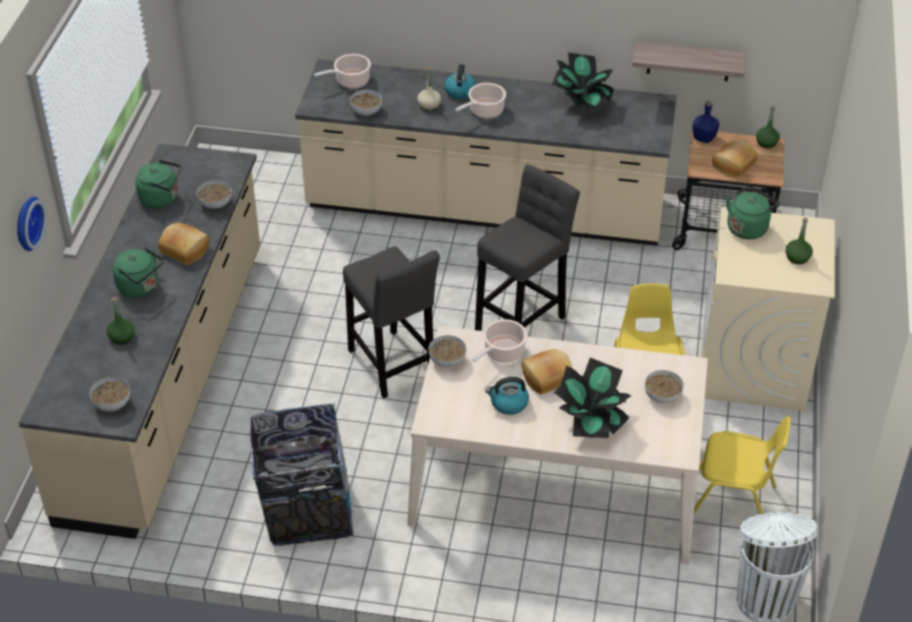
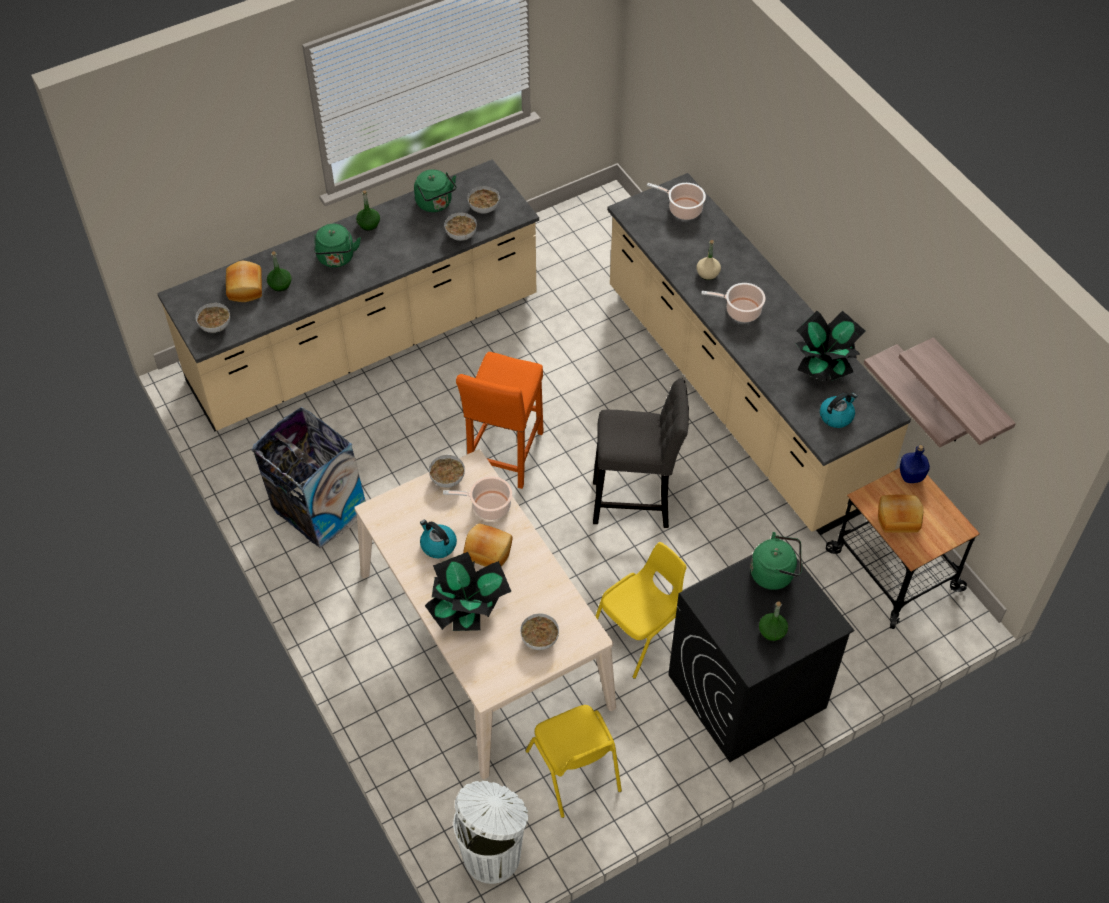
camera: 50 degrees right, 10 degrees up
(26, 223) = (259, 156): wall clock -> none
(185, 249) = (397, 254): bread -> bread (246, 288)
(367, 111) = (658, 243): bowl -> bowl (484, 208)
(392, 367) = (505, 457): grey stool -> orange stool
(460, 91) = (748, 279): kettle -> kettle (836, 416)
(731, 25) = (969, 392): none -> shelf
(753, 365) = (746, 692): beige washing machine -> black washing machine
(766, 143) = (957, 524): green bottle -> green bottle (369, 224)

